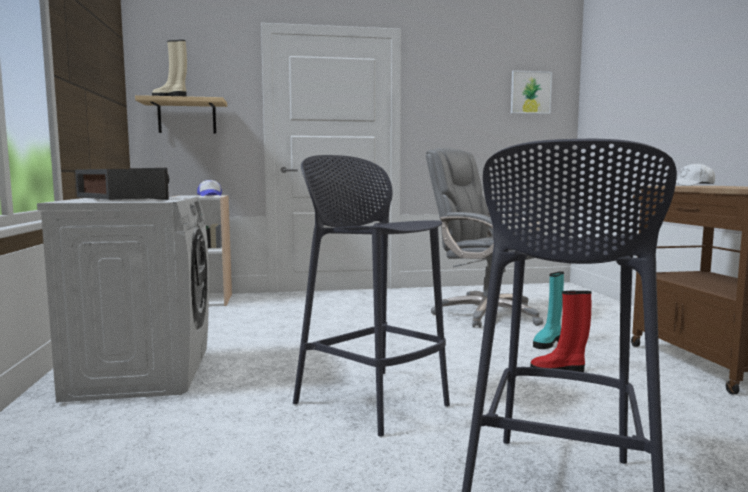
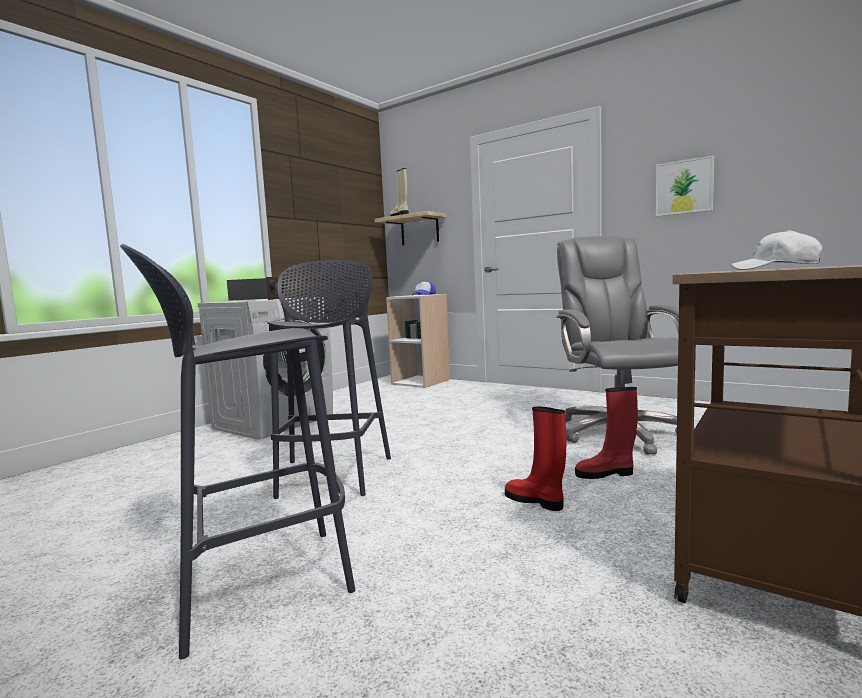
camera: 45 degrees right, 0 degrees up
(530, 92) = (787, 143): picture -> picture (684, 187)
(548, 342) = (606, 474): turquoise boot -> red boot

